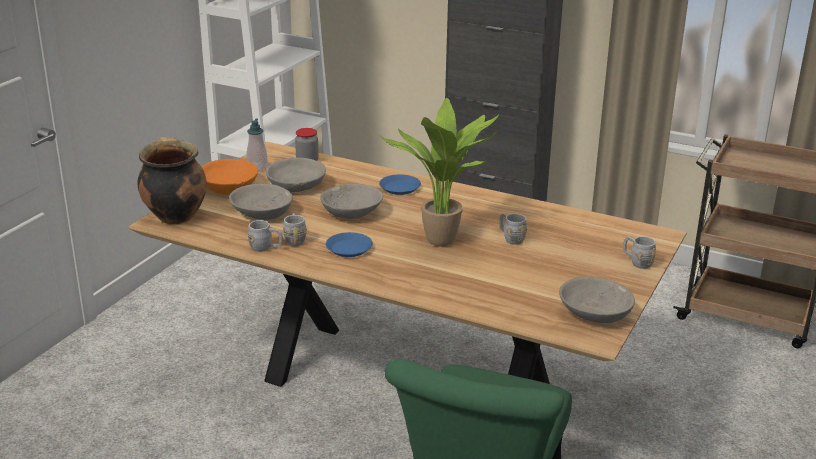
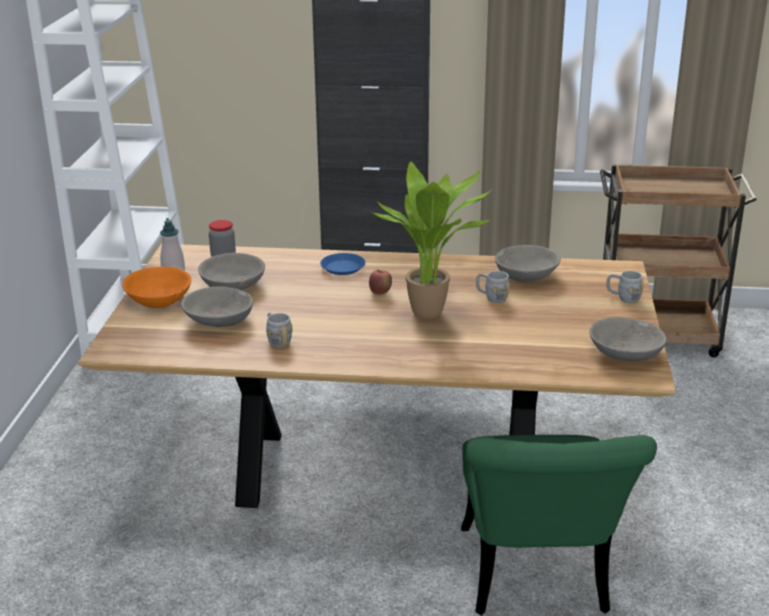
camera: 20 degrees left, 0 degrees up
(175, 216) = (123, 341): cooking pot -> none
(265, 248) = (253, 355): grey mug -> none
(348, 248) = (341, 339): blue plate -> none
(352, 212) = (314, 301): grey bowl -> grey bowl (526, 275)
(414, 216) = (380, 293): none -> apple

